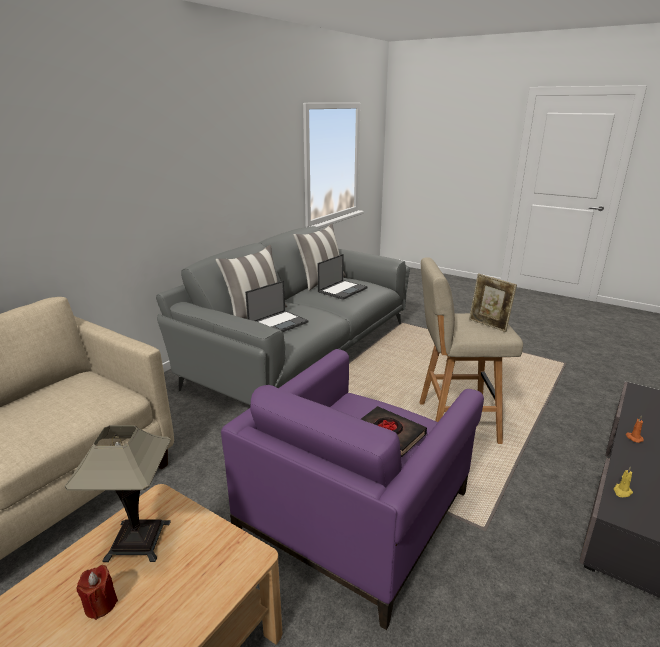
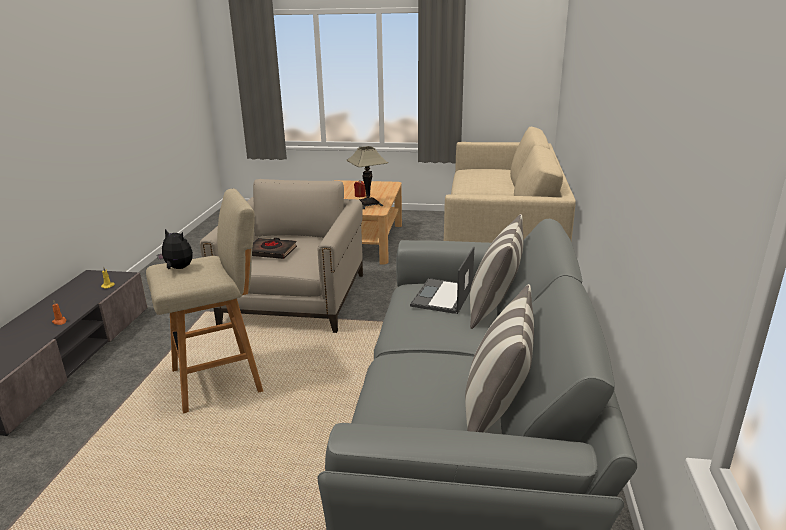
camera: 155 degrees right, 0 degrees up
(342, 290) = (426, 385): laptop -> none
(355, 512) = (295, 299): purple armchair -> beige armchair
(488, 325) = (178, 268): picture frame -> plush toy

